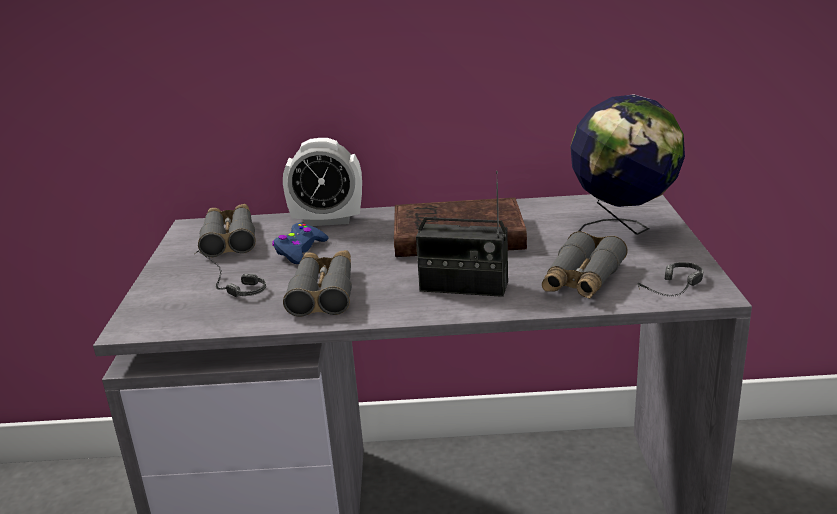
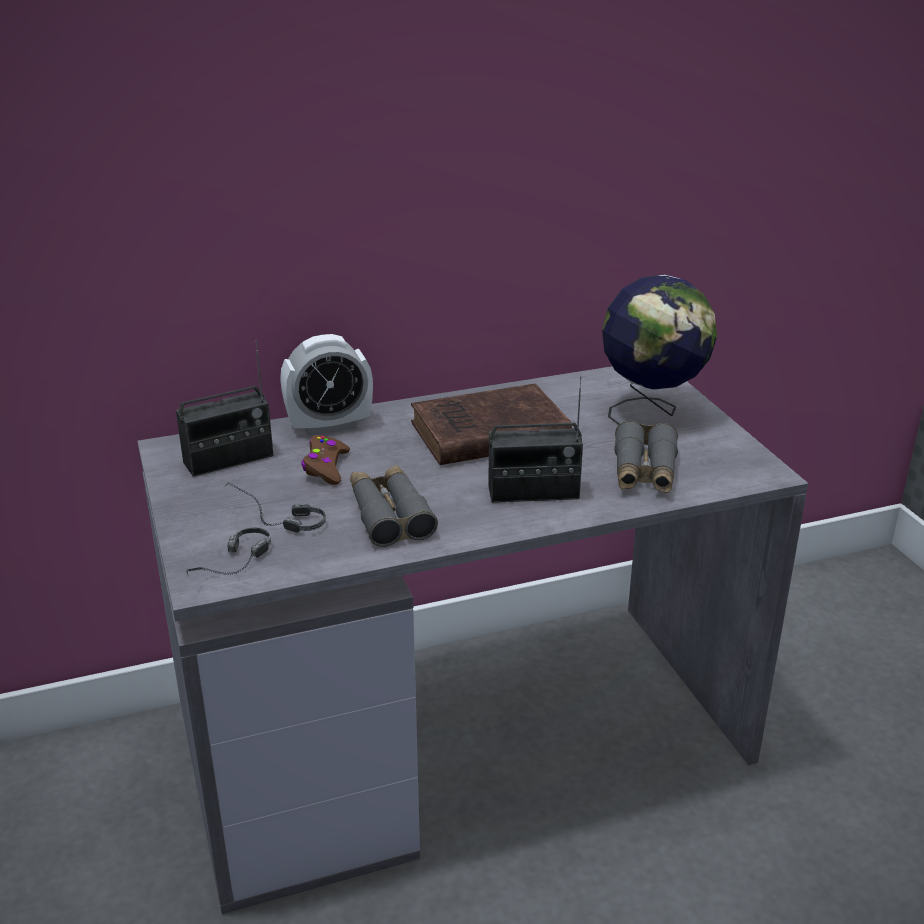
camera: 20 degrees left, 5 degrees up
(229, 238) = (228, 459): grey binoculars -> radio
(300, 250) = (326, 467): blue game controller -> brown game controller
(671, 292) = (732, 476): headphones -> headphones (234, 567)

